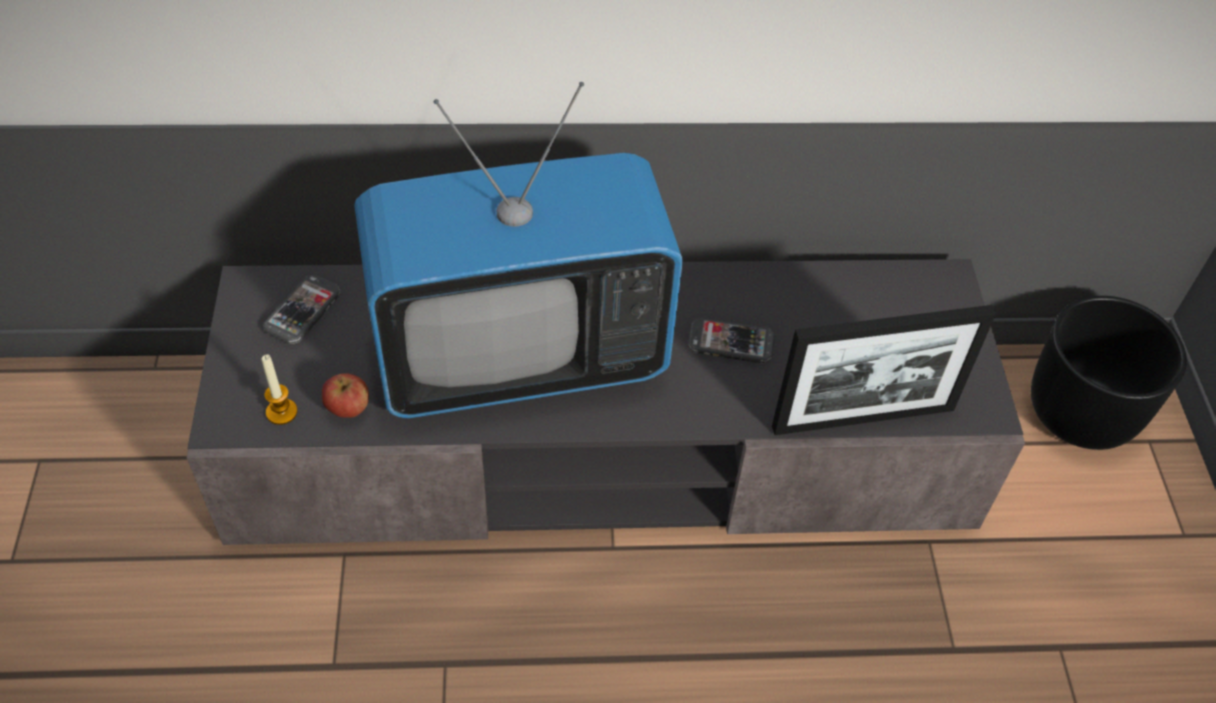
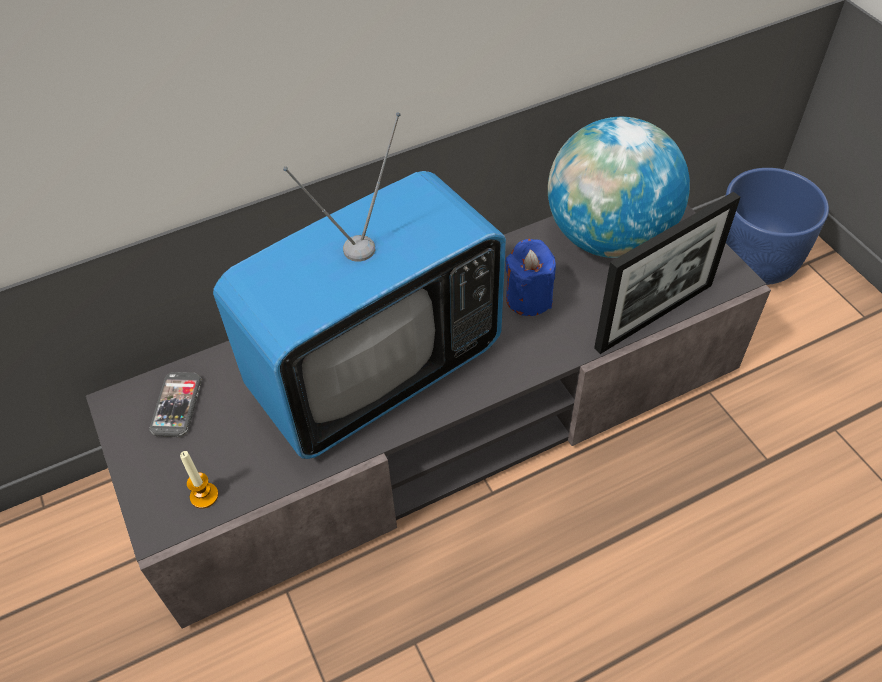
camera: 20 degrees left, 0 degrees up
(348, 409) = (259, 469): apple -> none
(731, 343) = (528, 298): phone -> blue candle
(864, 309) = (608, 237): none -> globe
(1082, 411) = (755, 259): black planter -> blue planter

